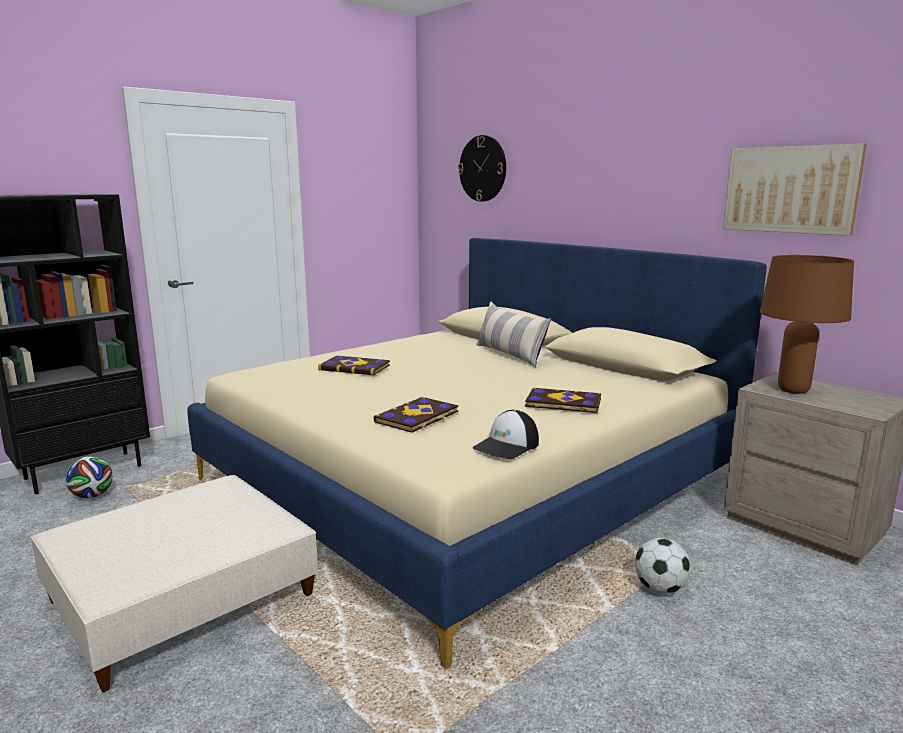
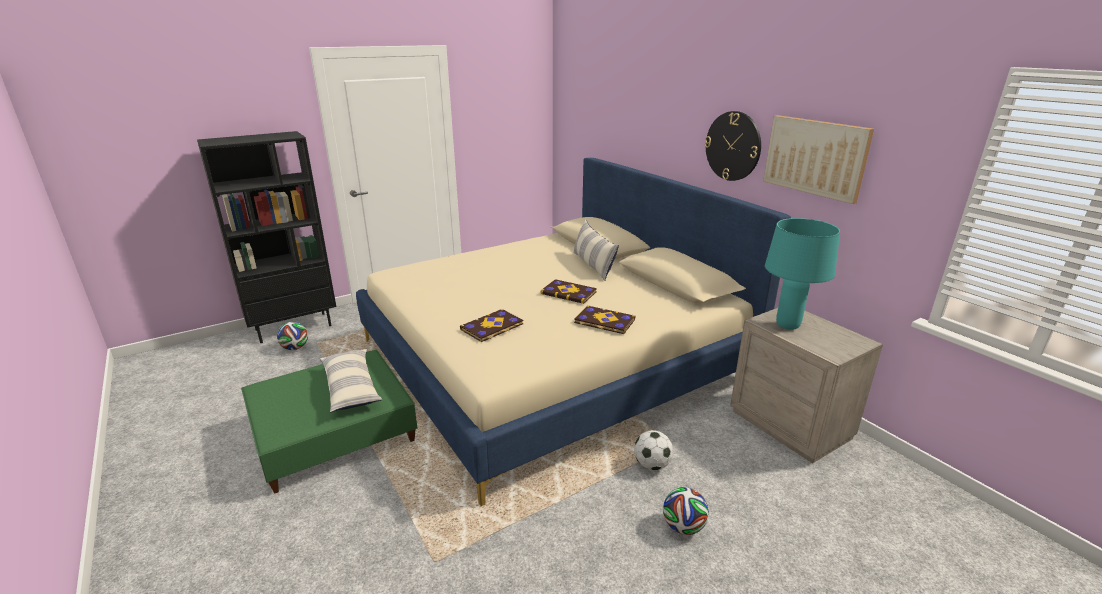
camera: 10 degrees right, 10 degrees up
(182, 597) = (334, 433): beige ottoman -> green ottoman
(213, 521) = (351, 388): none -> pillow
(355, 367) = (469, 273): book -> book (569, 293)
(483, 168) = (597, 99): wall clock -> wall clock (733, 146)
(507, 446) = (541, 361): cap -> none
(743, 660) = (683, 526): none -> football
(792, 390) = (787, 325): brown table lamp -> turquoise table lamp

